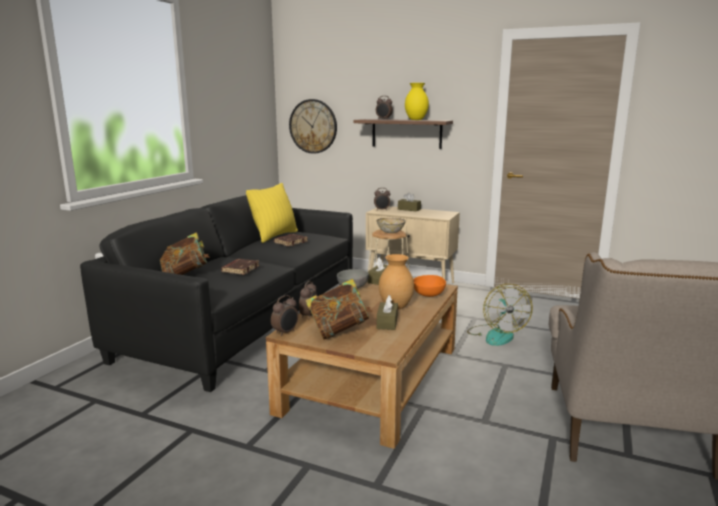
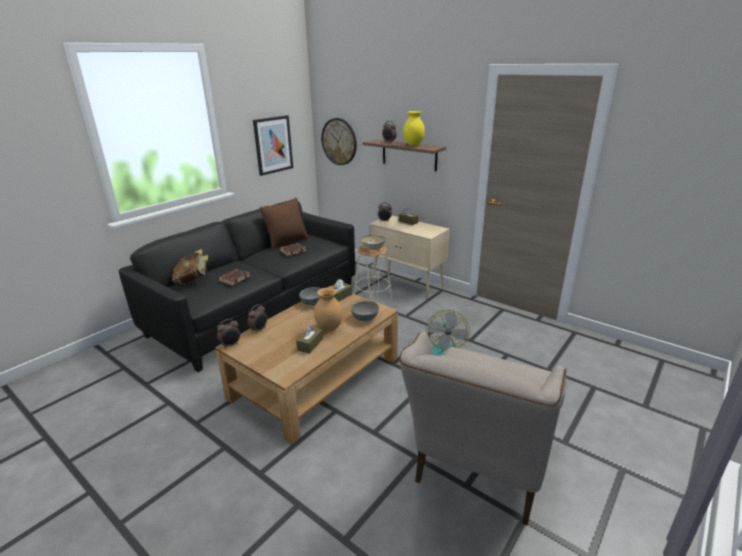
camera: 15 degrees right, 10 degrees up
(240, 127) = (273, 145): none -> picture
(274, 236) = (287, 242): yellow pillow -> brown pillow
(339, 331) = (268, 348): book -> none
(429, 295) = (366, 318): orange bowl -> grey bowl

